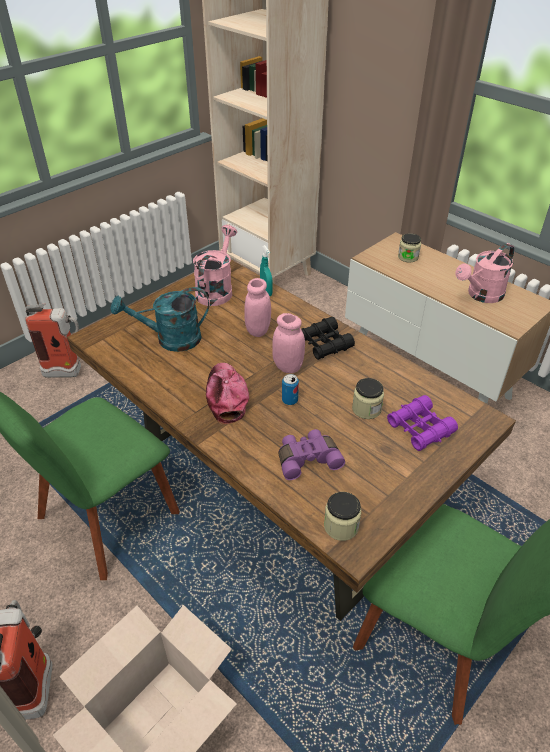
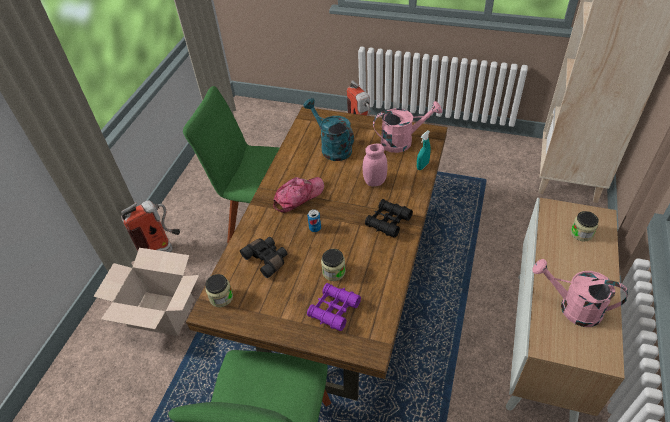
camera: 65 degrees right, 5 degrees up
(288, 367) = (348, 213): pink jar -> none
(307, 459) = (267, 259): purple binoculars -> black binoculars

